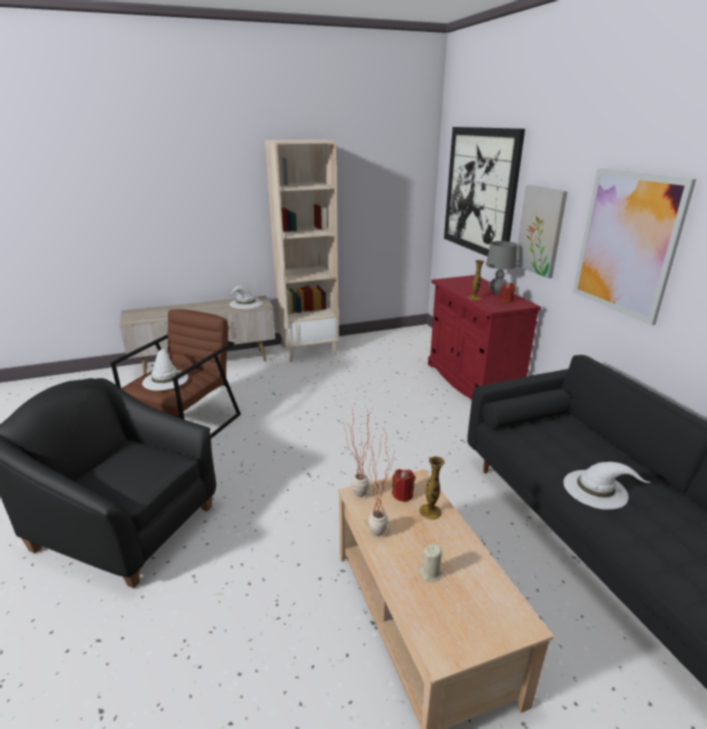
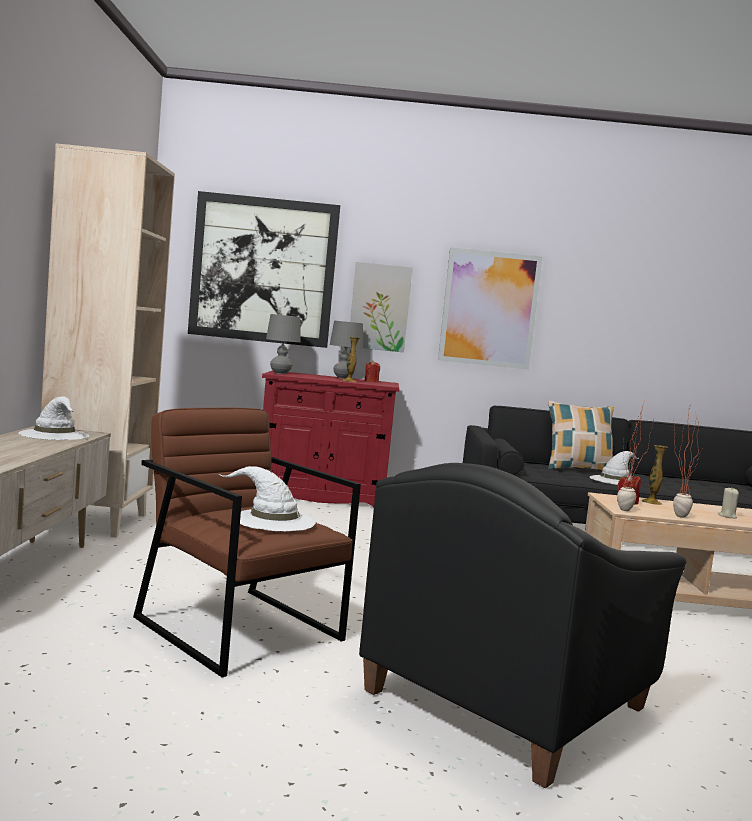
camera: 70 degrees left, 20 degrees down
(453, 280) = (280, 373): none -> grey table lamp
(623, 460) = (577, 469): none -> pillow

